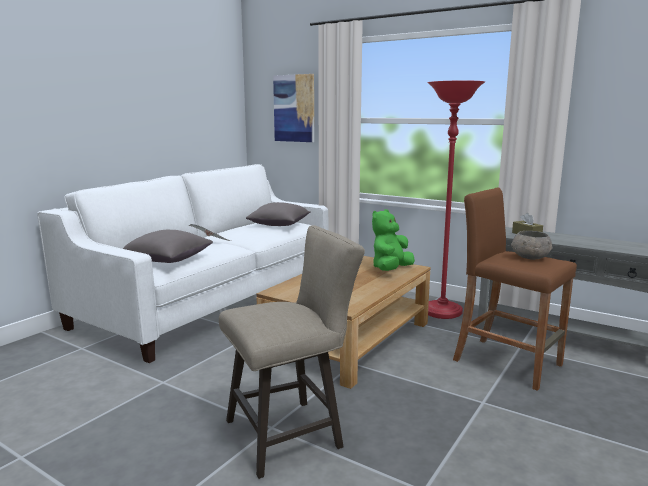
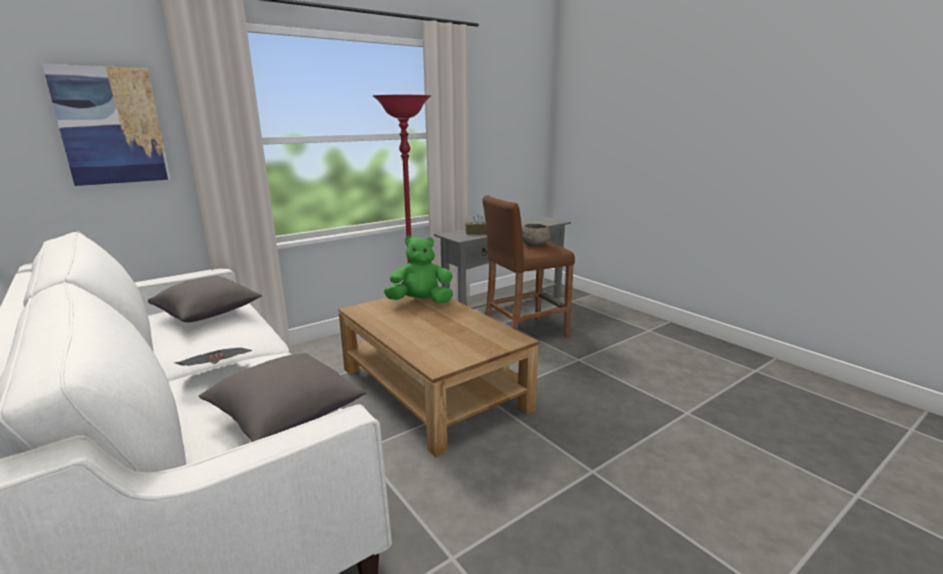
camera: 70 degrees left, 5 degrees up
(292, 432) = (604, 459): beige stool -> none
(391, 269) = (421, 302): green plush toy -> green plush toy turned 120 degrees clockwise

